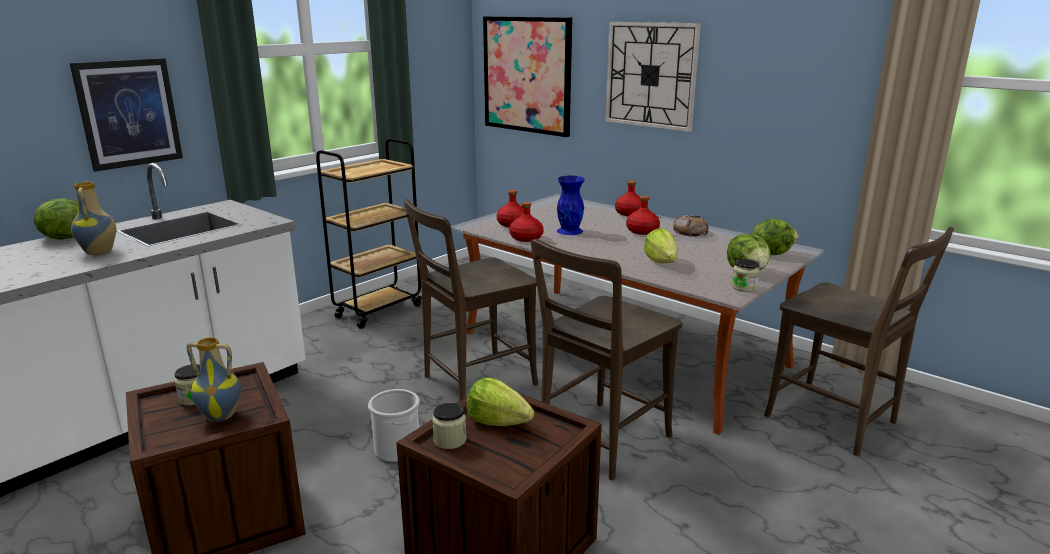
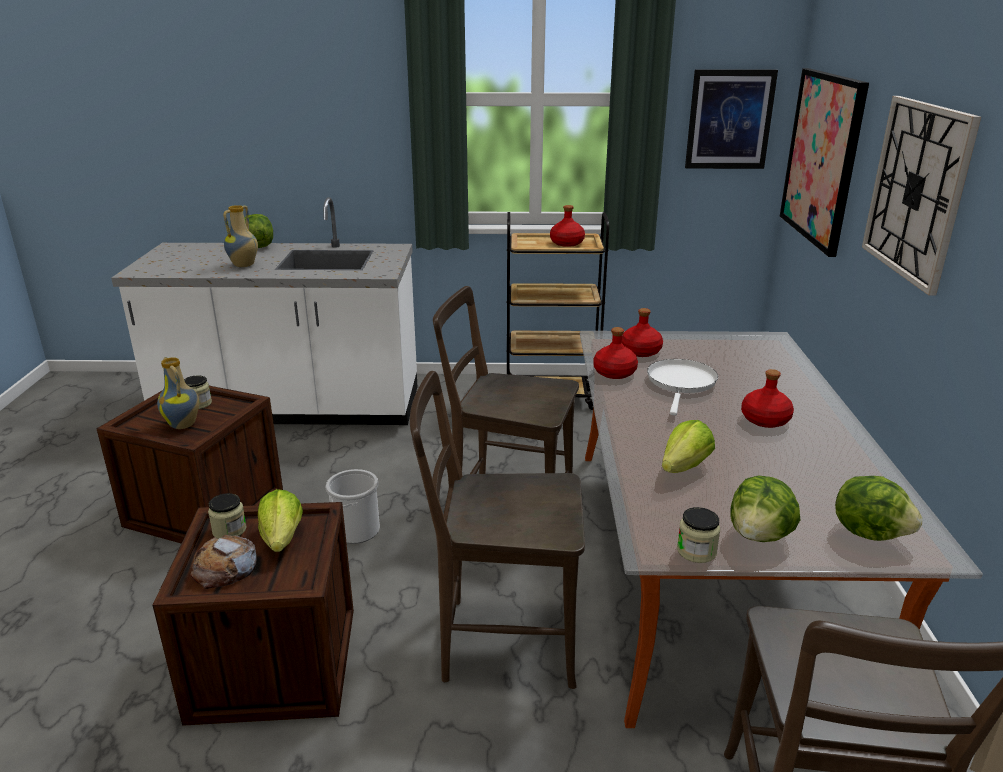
camera: 50 degrees right, 5 degrees up
(129, 113) = (345, 149): picture -> picture (729, 119)
(570, 231) = (681, 383): blue vase -> white frying pan
(629, 213) = (811, 390): red bottle -> red bottle (566, 243)
(690, 231) = (831, 447): bread -> bread (225, 568)

